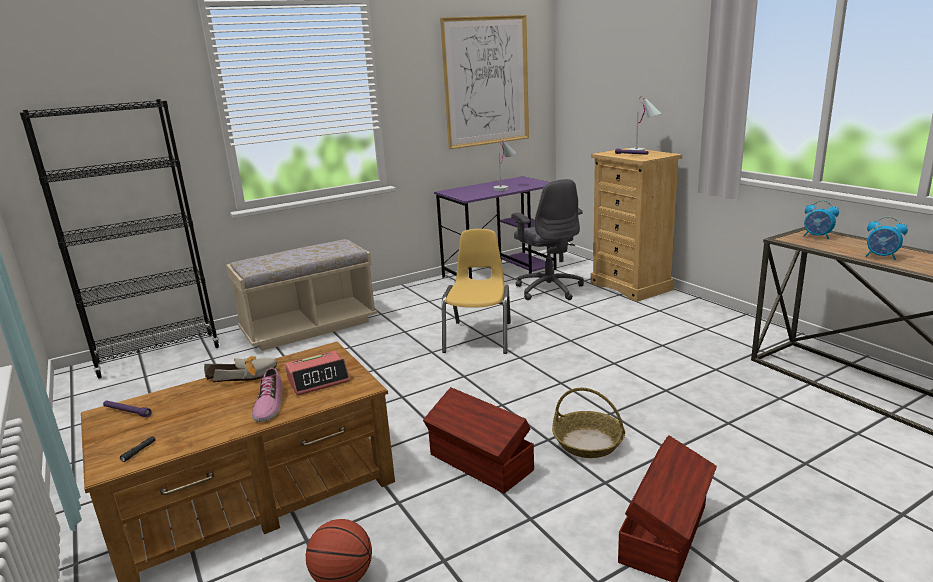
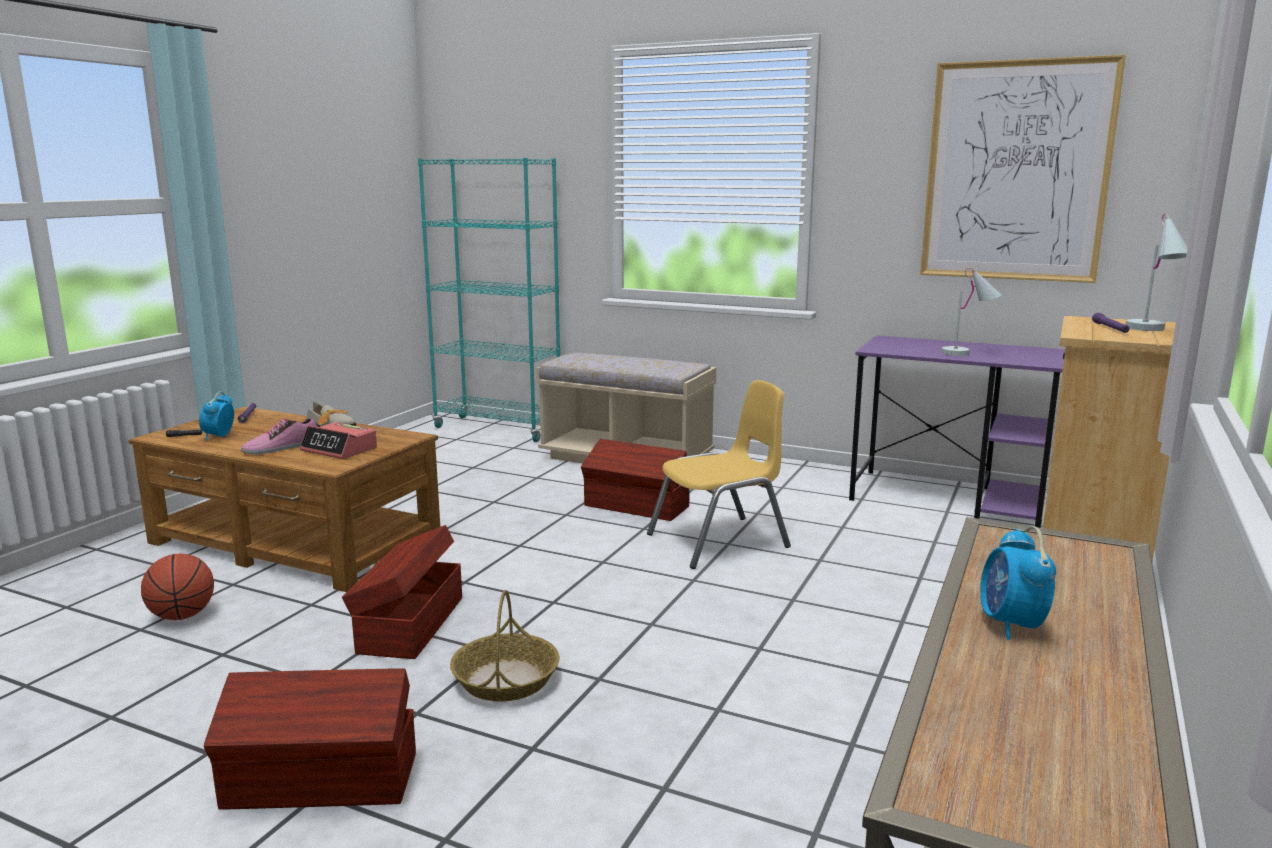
camera: 55 degrees right, 5 degrees down
(158, 355) = (498, 429): black bookcase -> turquoise bookcase
(396, 345) = (636, 507): none -> brown storage box
(549, 289) = (950, 542): grey office chair -> none
(817, 236) = (1073, 558): alarm clock -> alarm clock (218, 437)

